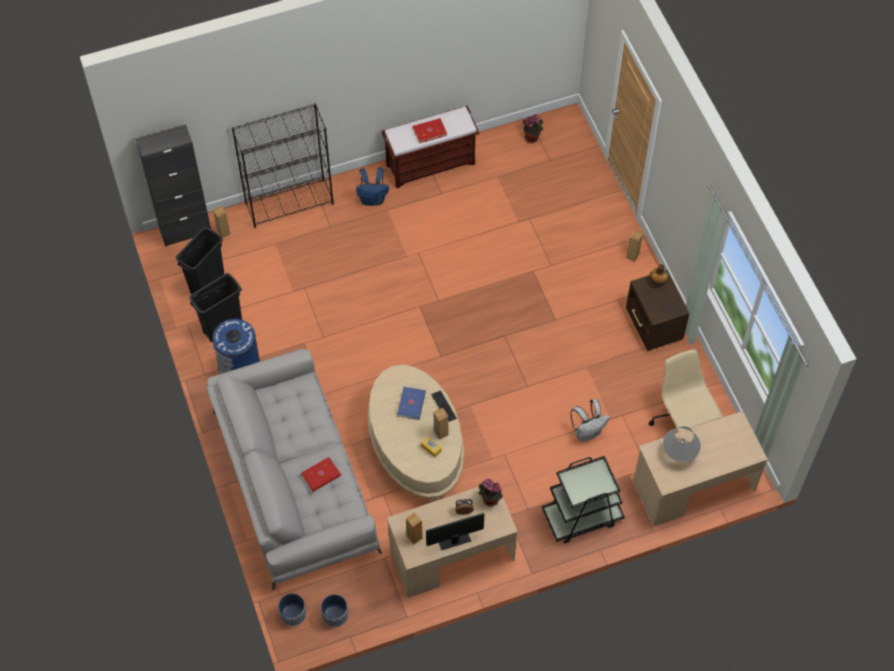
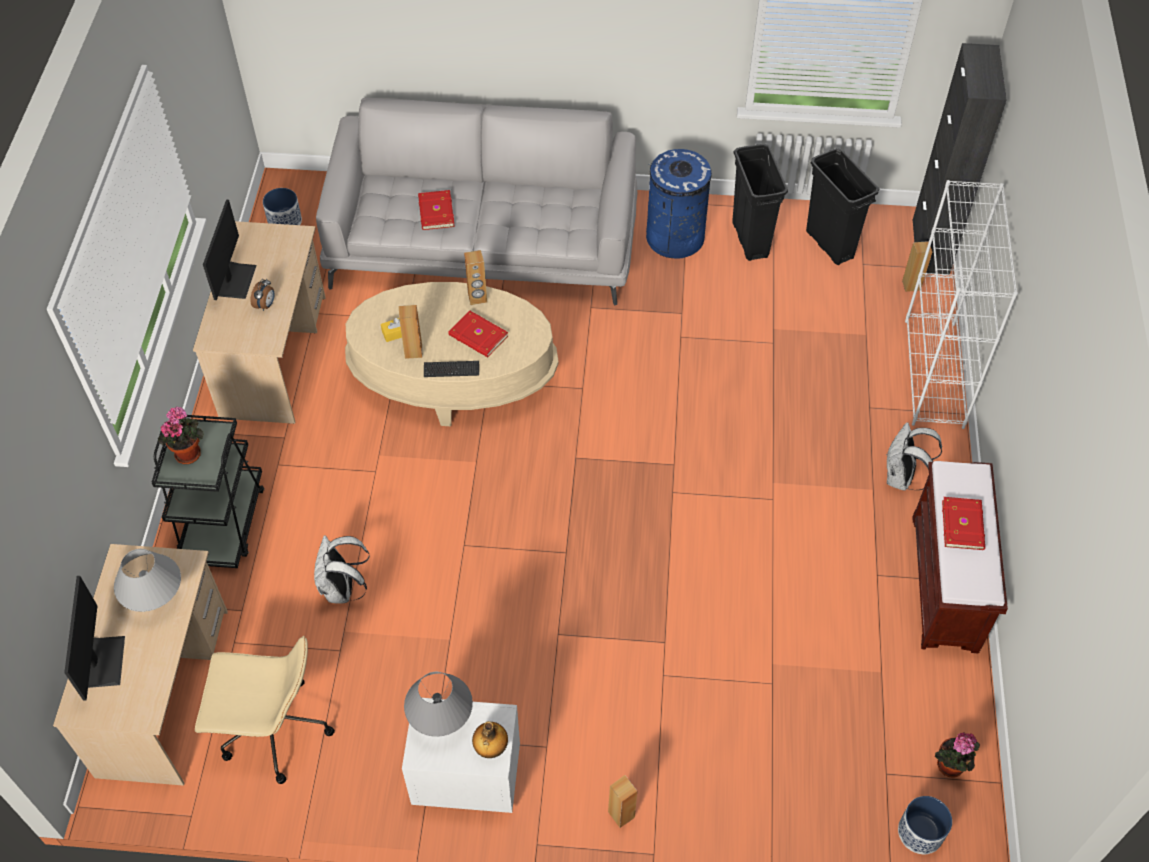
camera: 115 degrees right, 5 degrees down
(290, 203) = (934, 374): black bookcase -> white bookcase
(293, 614) = (314, 186): planter -> planter (920, 832)
(373, 199) = (901, 478): blue backpack -> white backpack
(412, 404) = (478, 336): blue book -> red book
(414, 536) = (268, 243): brown speaker -> brown speaker (477, 298)
(489, 499) = (259, 337): potted plant -> potted plant (188, 452)
(653, 327) = (465, 776): brown nightstand -> white nightstand
(656, 308) = (441, 719): none -> grey table lamp
(724, 457) = (104, 661): none -> monitor

